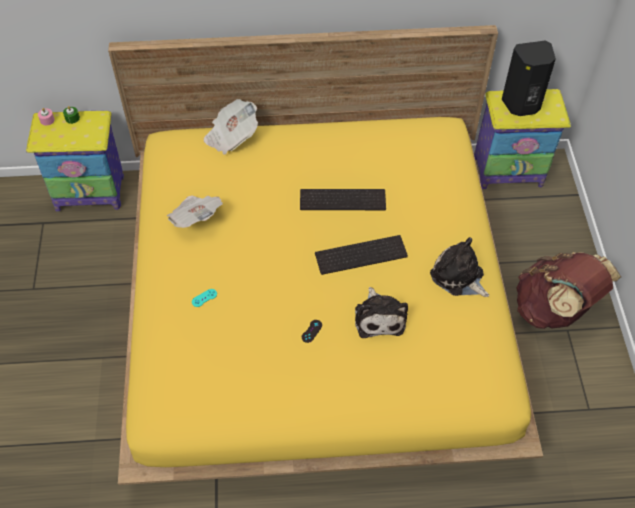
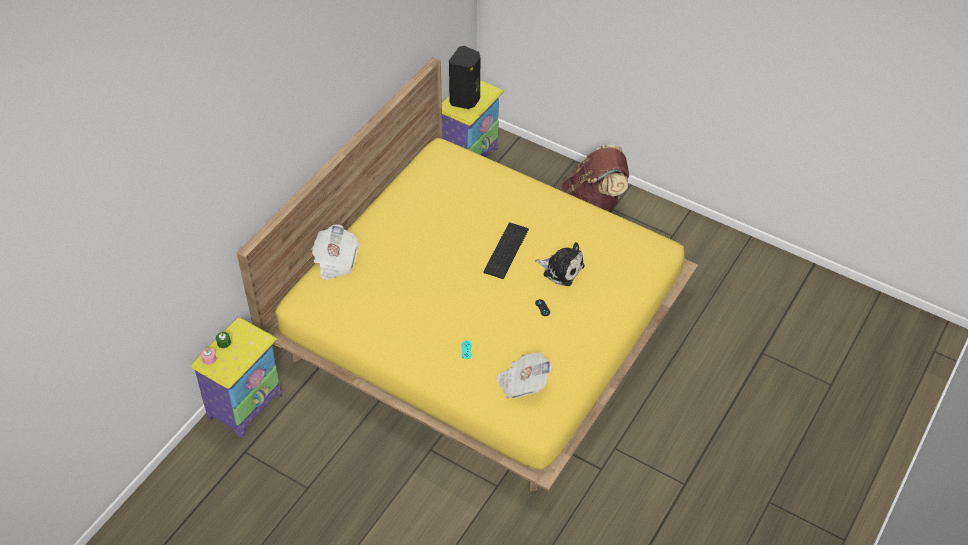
camera: 55 degrees left, 5 degrees down
(196, 219) = (393, 320): newspaper -> newspaper (522, 383)
(343, 198) = (452, 233): keyboard -> none
(459, 277) = (565, 215): plush toy -> none

